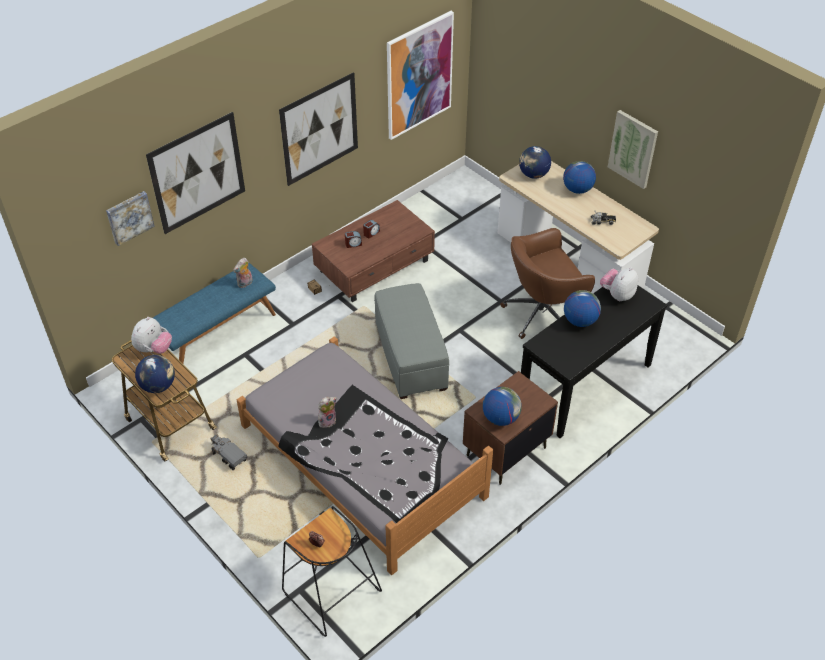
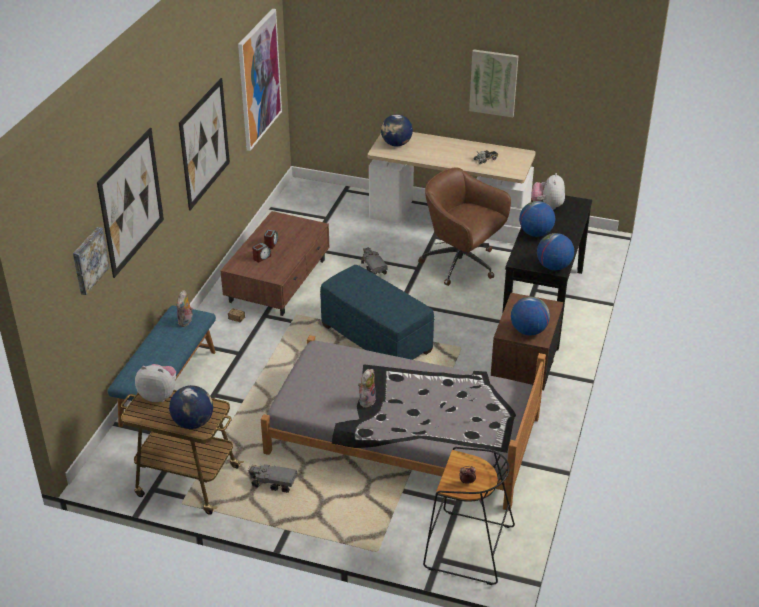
camera: 30 degrees left, 10 degrees down
(154, 349) = (159, 395): plush toy -> plush toy turned 75 degrees counterclockwise
(411, 358) = (377, 339): grey ottoman -> blue ottoman
(462, 285) = (373, 268): none -> toy truck
(543, 313) = (461, 265): brown office chair -> brown office chair turned 90 degrees clockwise
(577, 189) = (443, 144): globe -> globe (553, 266)

